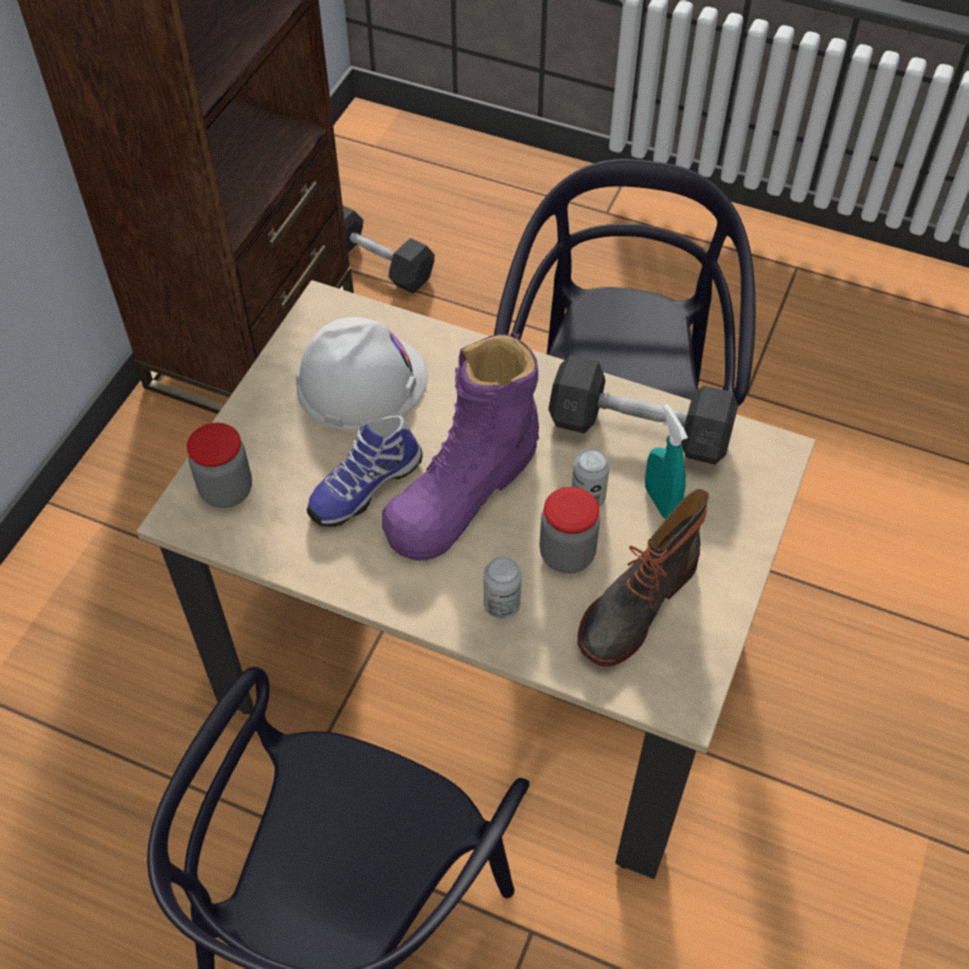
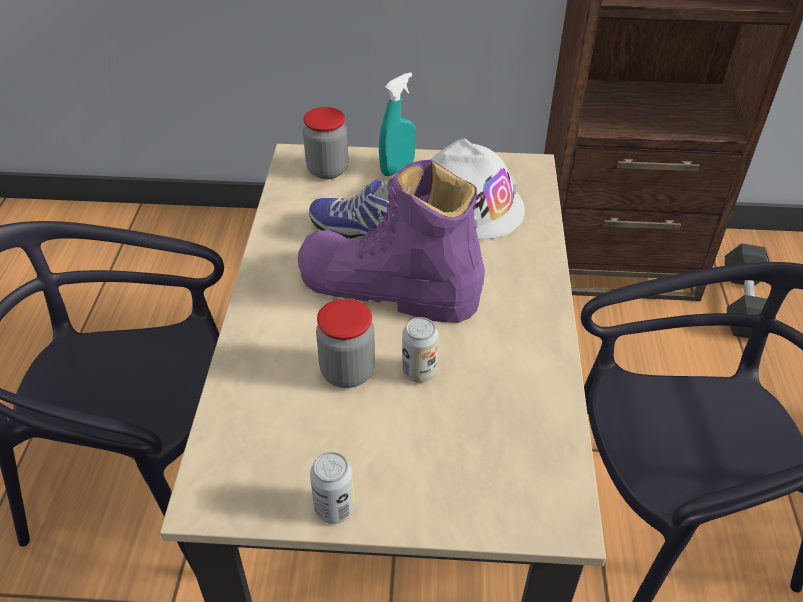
camera: 70 degrees right, 10 degrees down
(501, 605) = (276, 341): can -> can (334, 508)
(635, 604) = (309, 435): boot -> none
(639, 430) = (521, 392): grey dumbbell -> none
(660, 502) = (441, 428): turquoise spray bottle -> turquoise spray bottle (397, 169)

